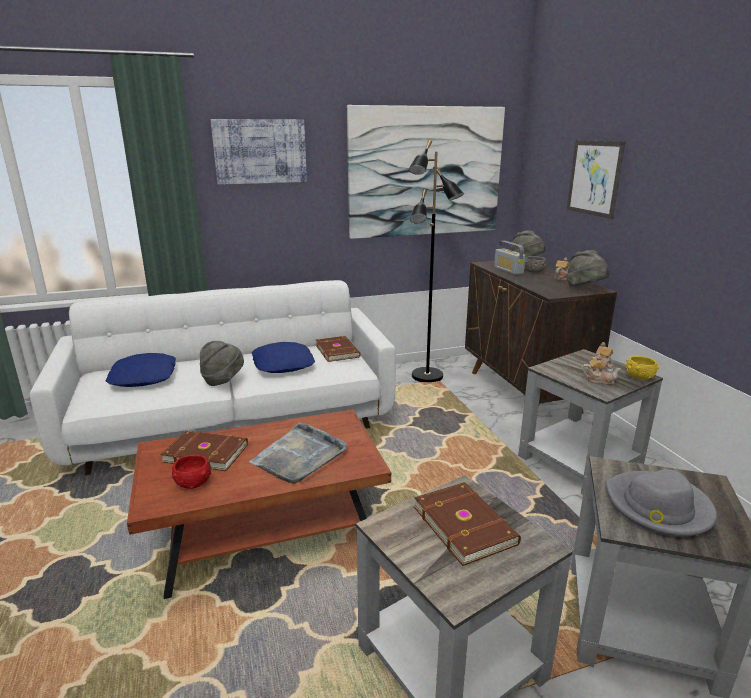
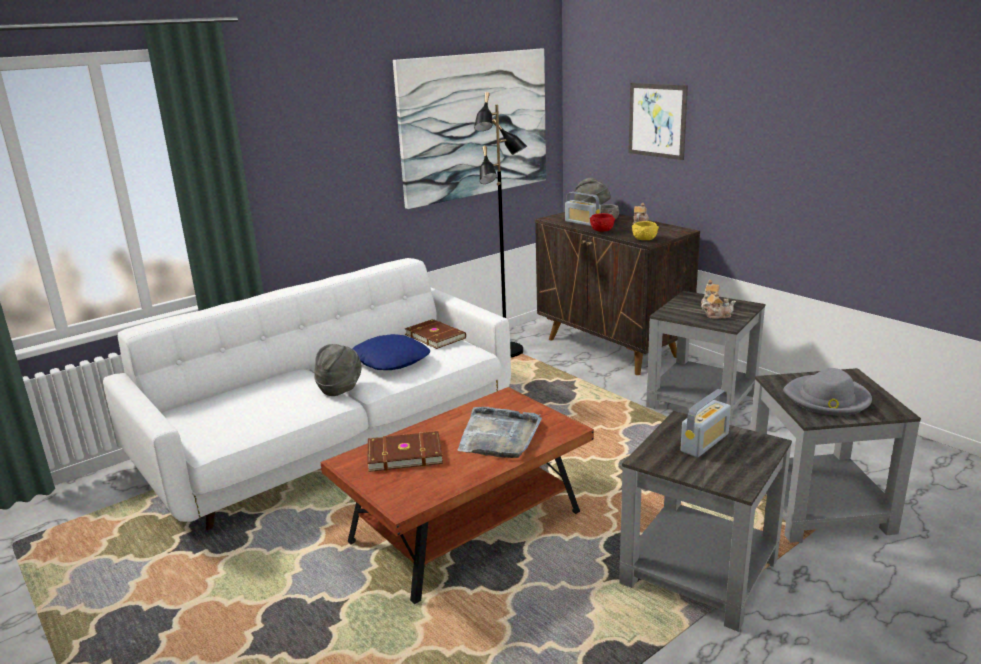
camera: 20 degrees left, 0 degrees up
(144, 377) = (244, 403): blue pillow -> none
(192, 482) = (421, 480): red bowl -> red bowl (602, 230)
(260, 151) = (306, 121): picture -> none
(465, 524) = (704, 442): brown book -> radio
(585, 289) = (671, 232): grey hat -> none
(639, 376) = (747, 306): yellow bowl -> yellow bowl (644, 239)

